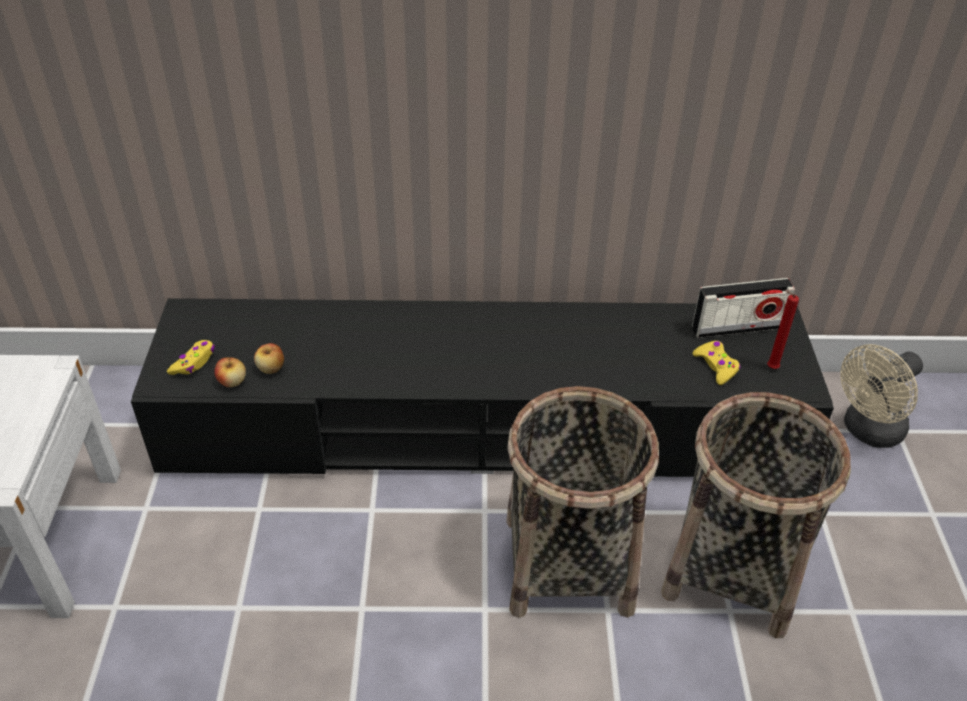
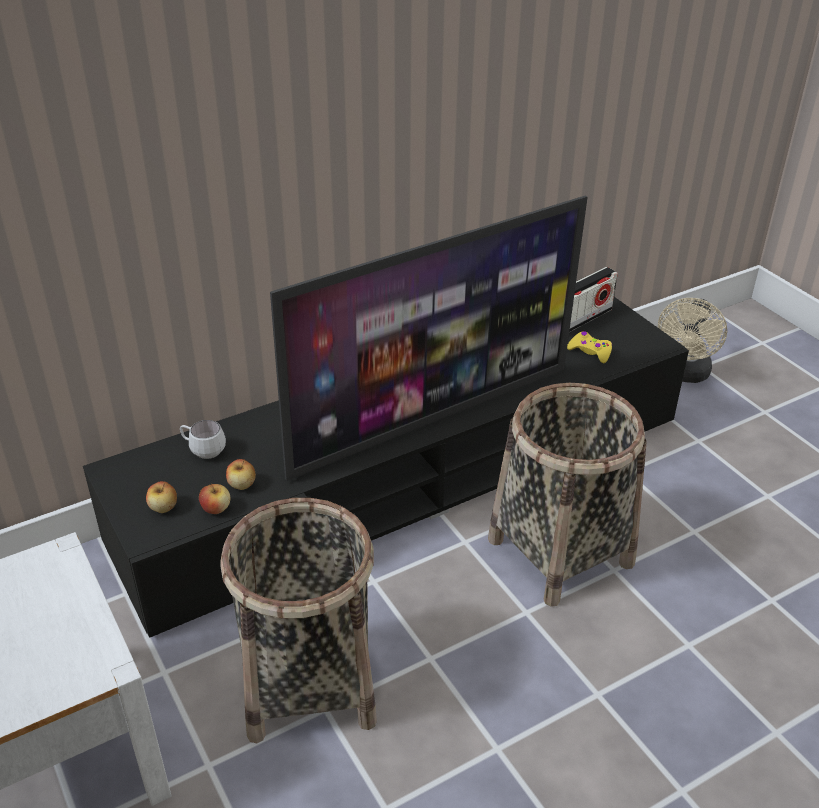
camera: 30 degrees left, 5 degrees down
(194, 362) = (163, 507): yellow game controller -> apple
(268, 323) = (203, 450): none -> white mug
(491, 373) = (432, 417): none -> television
(733, 571) = (674, 504): basket -> basket (309, 684)
(770, 368) = (626, 339): red candle -> none

